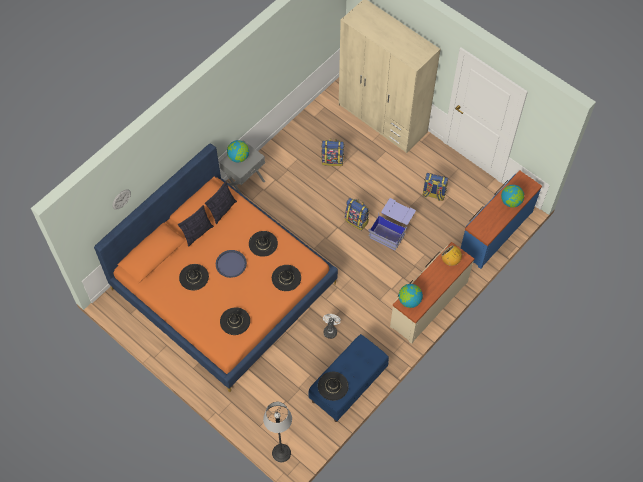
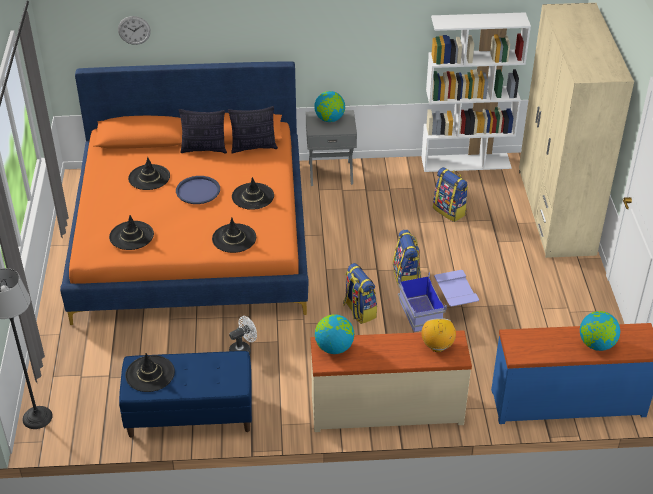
camera: 45 degrees right, 20 degrees down
(306, 118) = (466, 162): none -> white bookcase
(433, 194) = (531, 313): backpack -> backpack (359, 311)

